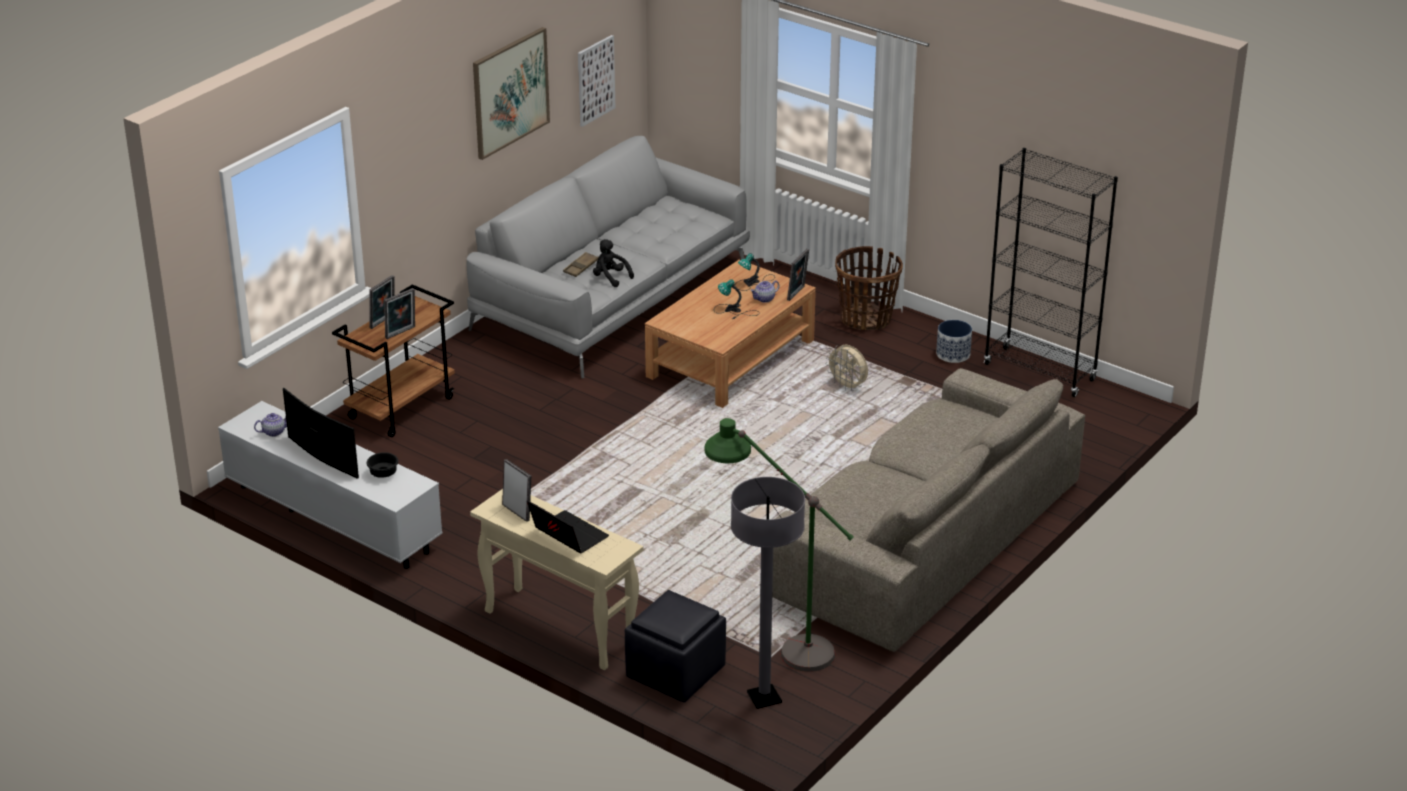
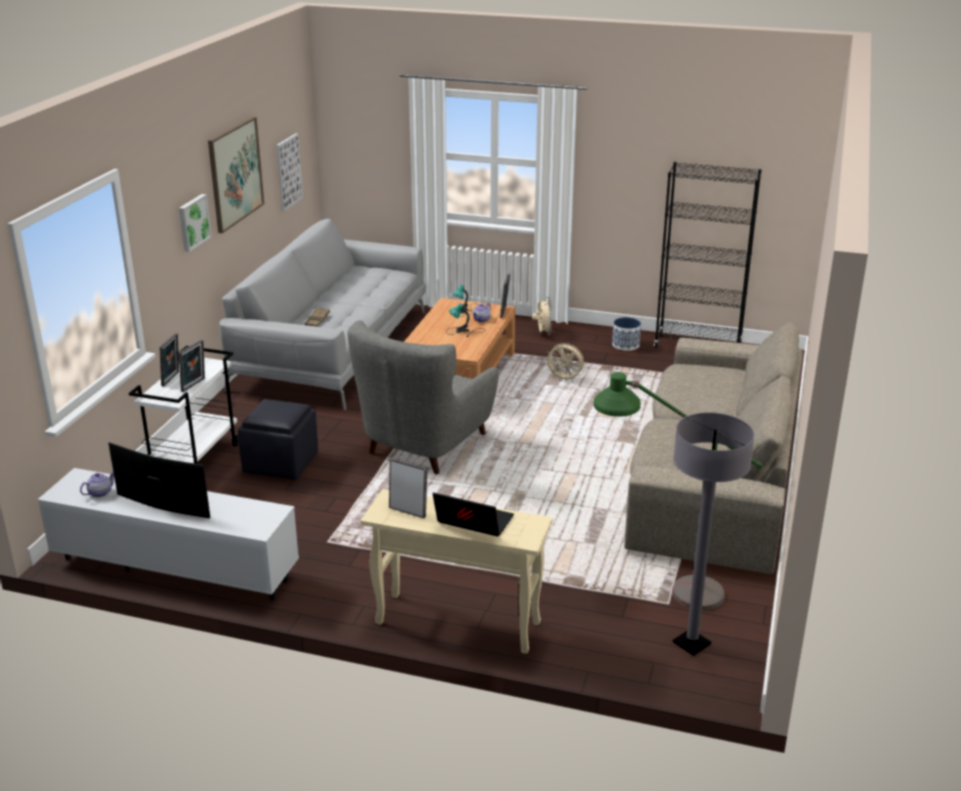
camera: 20 degrees left, 5 degrees down
(383, 473) = (233, 508): black bowl -> none
(401, 408) = (194, 461): brown cart -> white cart
(443, 150) = (193, 222): none -> picture
(610, 278) = (346, 324): black plush toy -> none
(641, 437) = (425, 445): none -> grey armchair
(675, 672) = (593, 638): black ottoman -> black ottoman (280, 463)
(866, 319) = (542, 333): basket -> beige fan

